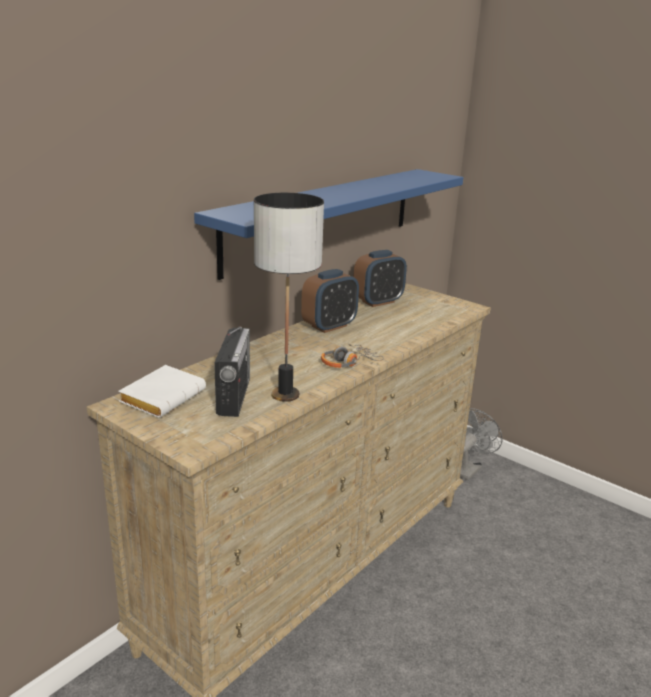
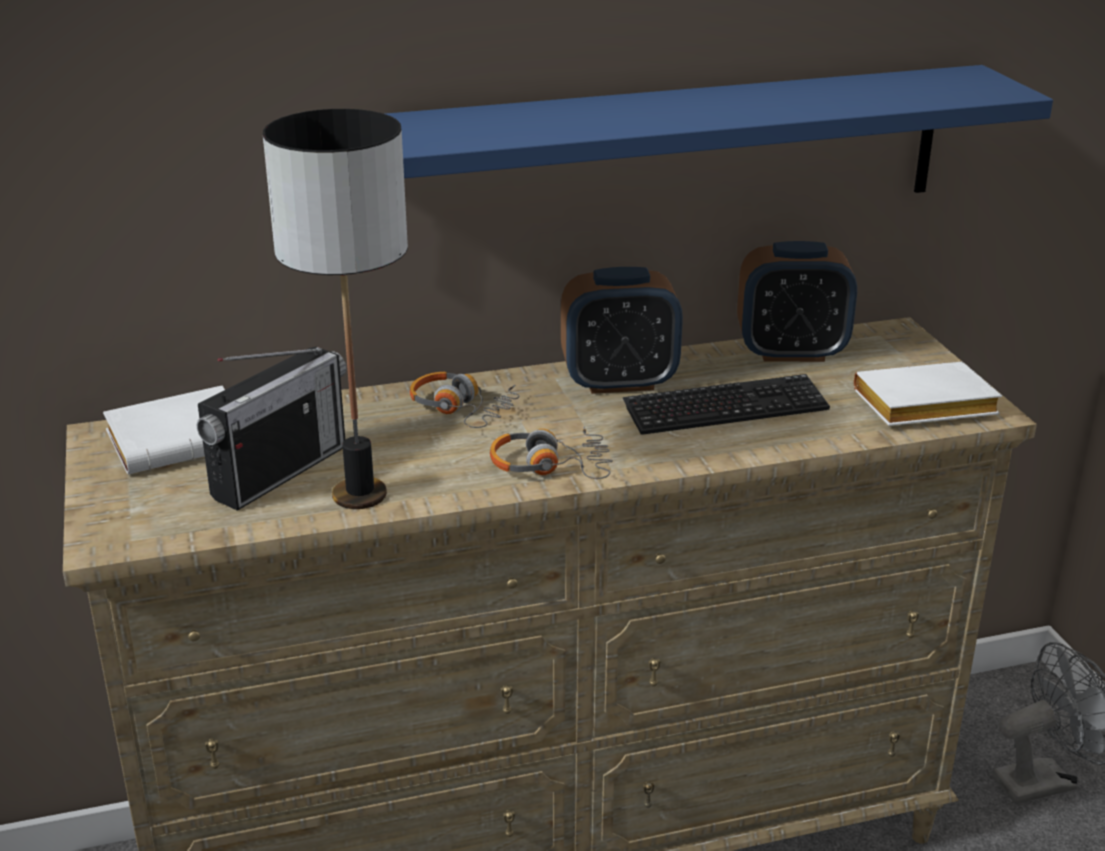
camera: 35 degrees right, 5 degrees up
(279, 351) = (461, 409): none -> headphones
(383, 326) = (725, 408): none -> keyboard
(449, 310) = (922, 407): none -> white book

